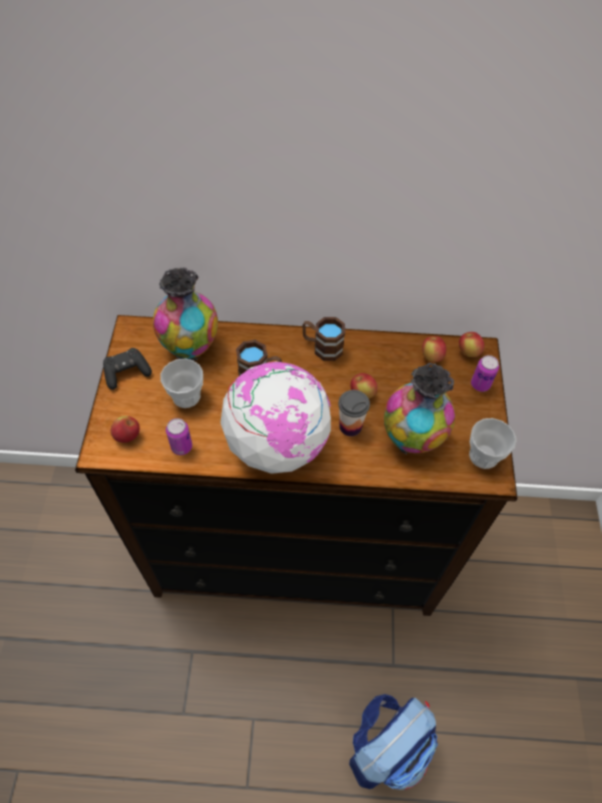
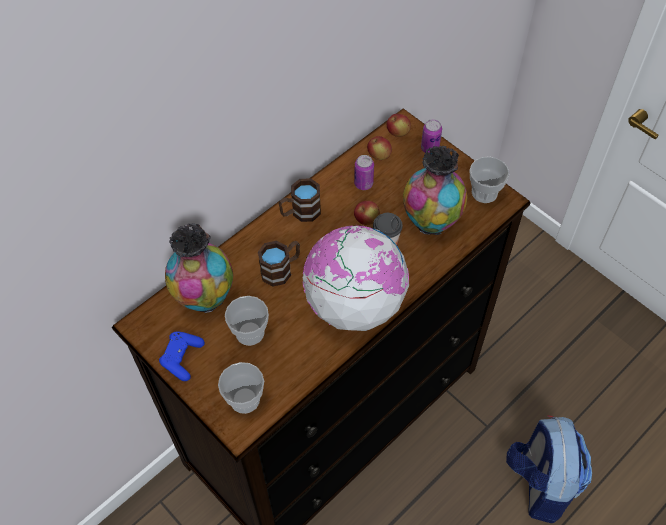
camera: 45 degrees left, 0 degrees up
(127, 373) = (182, 358): black game controller -> blue game controller
(127, 436) = (245, 399): apple -> cup
(181, 446) = (293, 368): can -> can (363, 184)

